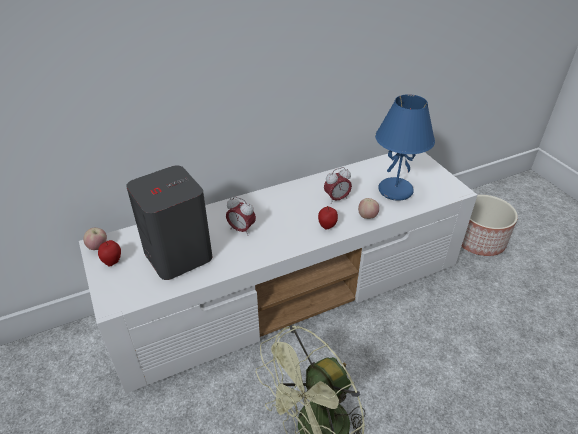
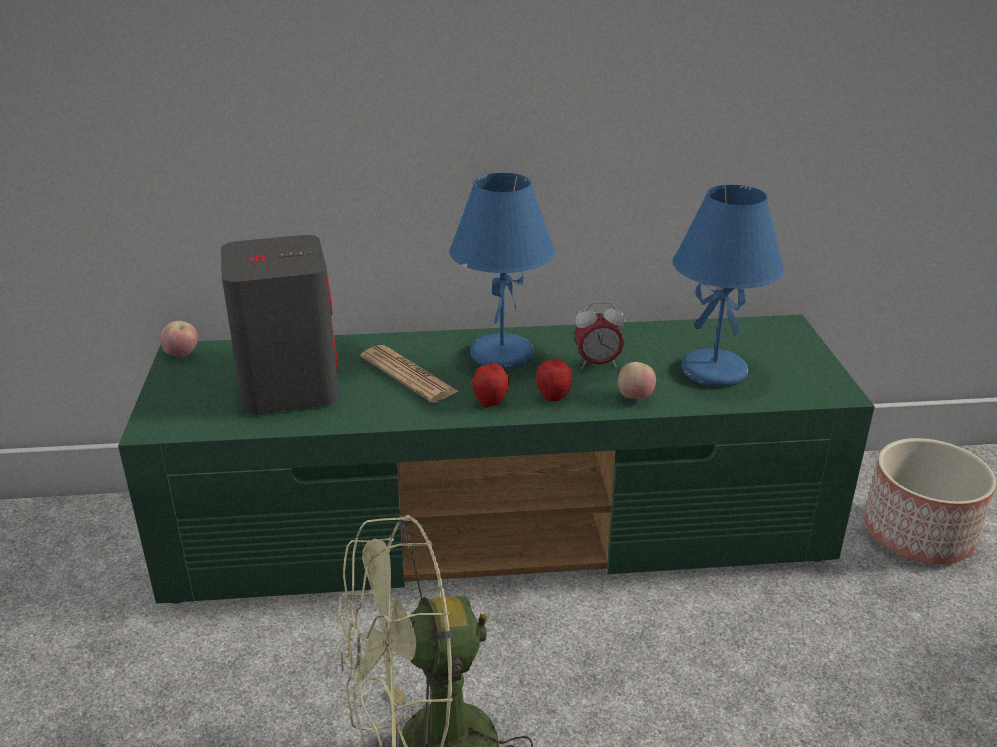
camera: 20 degrees right, 10 degrees down
(113, 262) = (190, 377): apple -> apple (490, 403)
(241, 229) = (408, 375): alarm clock -> newspaper
(284, 204) = (501, 354): none -> blue table lamp
(290, 290) = (502, 530): white tv stand -> green tv stand

